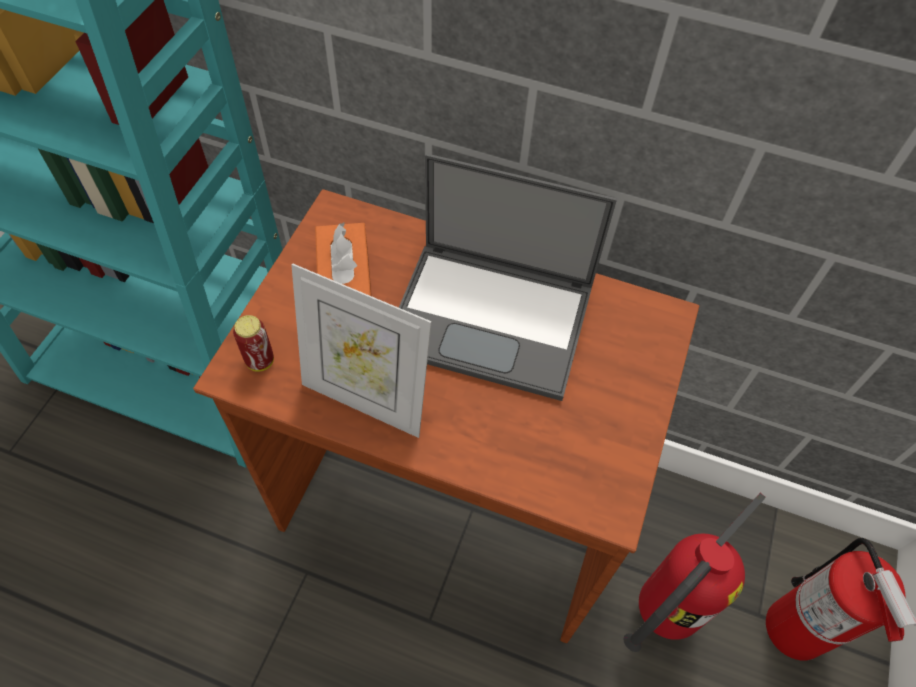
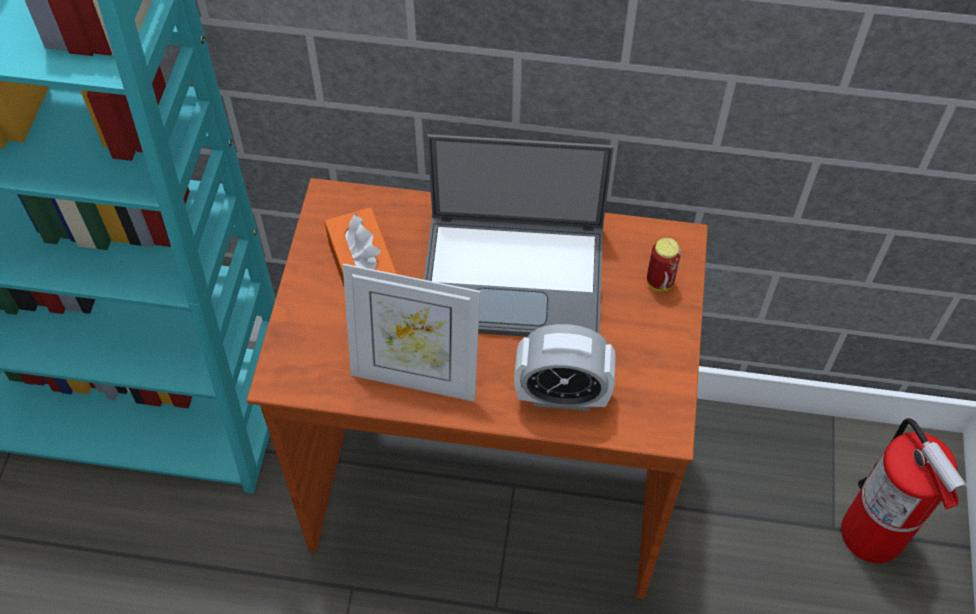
camera: 10 degrees left, 0 degrees up
(260, 361) = (303, 361): can -> can (659, 281)
(510, 450) = (562, 395): none -> alarm clock
(662, 610) = (735, 545): fire extinguisher -> none

